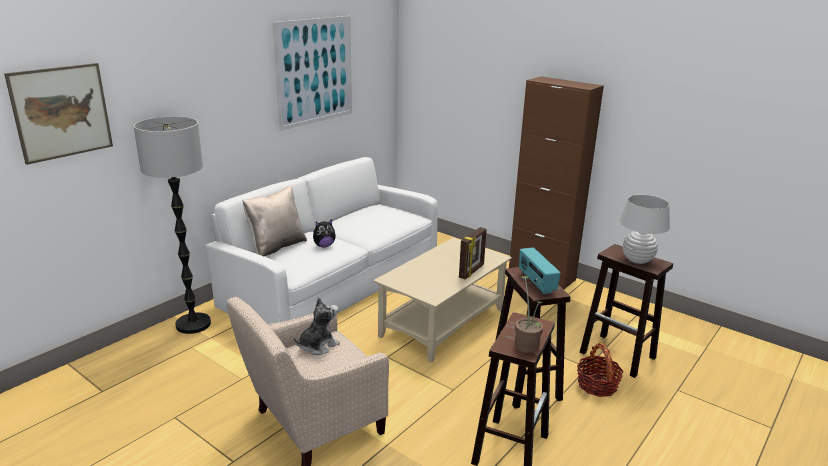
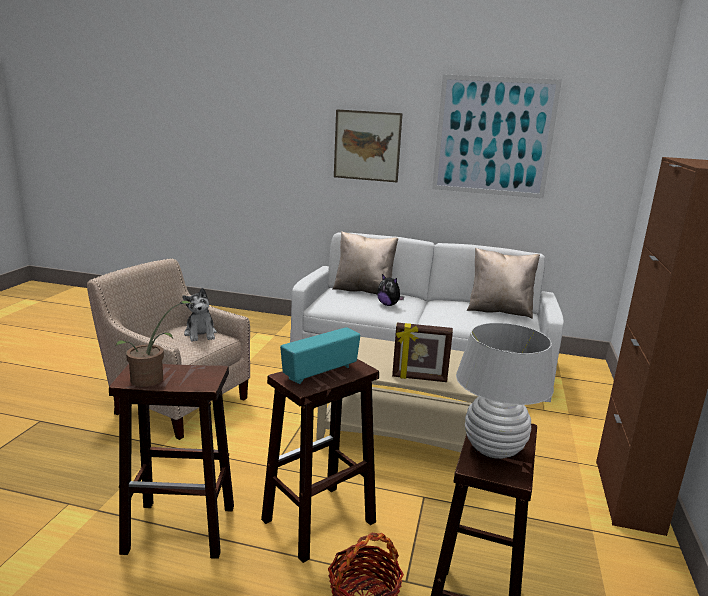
camera: 65 degrees right, 5 degrees down
(62, 112) = (237, 119): picture -> picture (367, 146)
(193, 324) = (288, 325): floor lamp -> none
(318, 346) = (200, 334): plush toy -> plush toy turned 45 degrees clockwise
(374, 212) = (499, 311): none -> beige pillow

